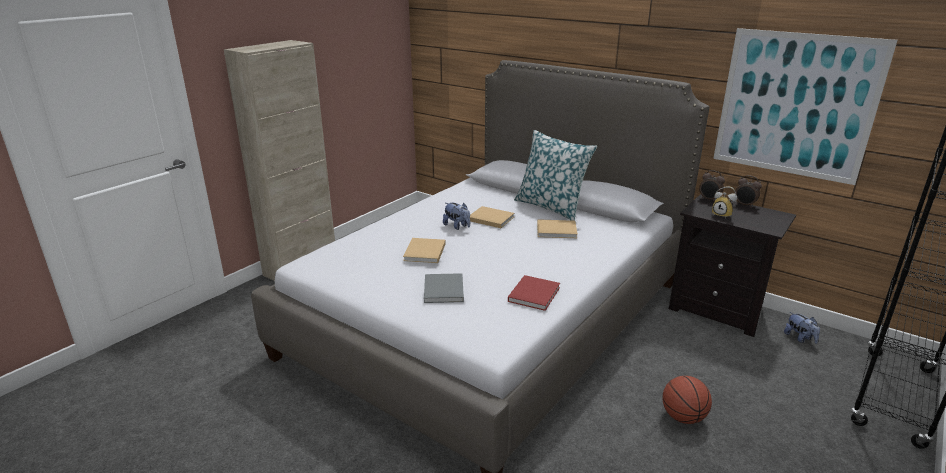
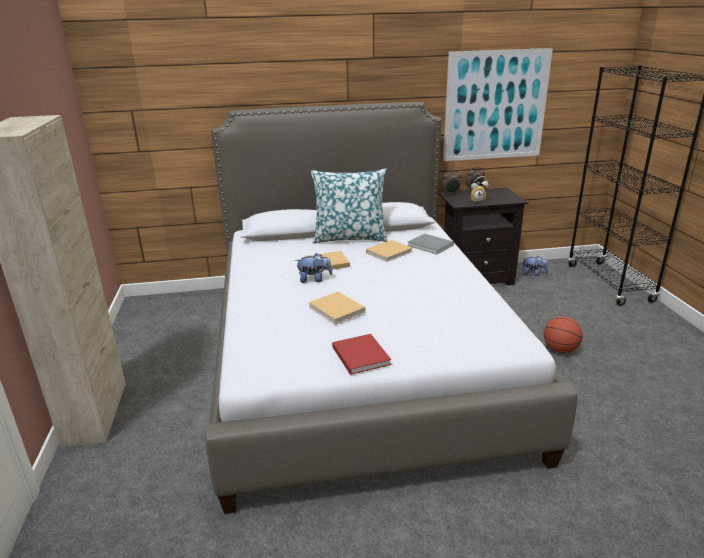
camera: 45 degrees left, 0 degrees up
(443, 291) = (411, 329): grey book -> grey book (431, 246)
(534, 293) = (468, 299): red book -> red book (360, 354)

